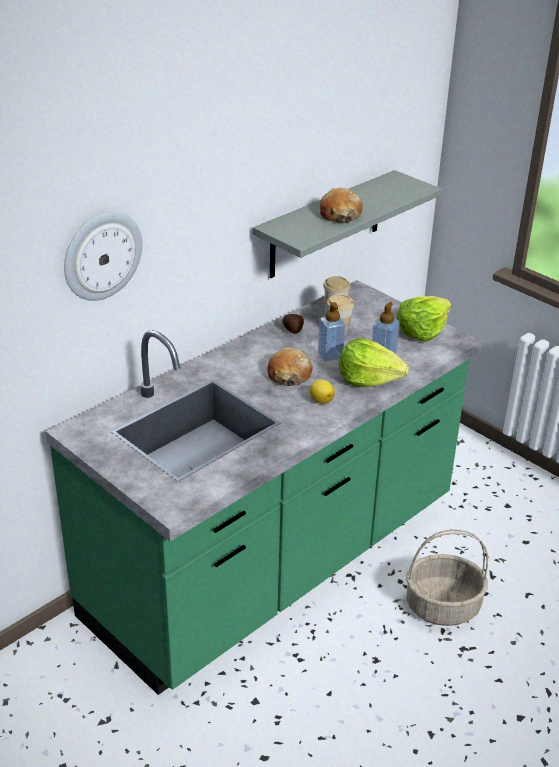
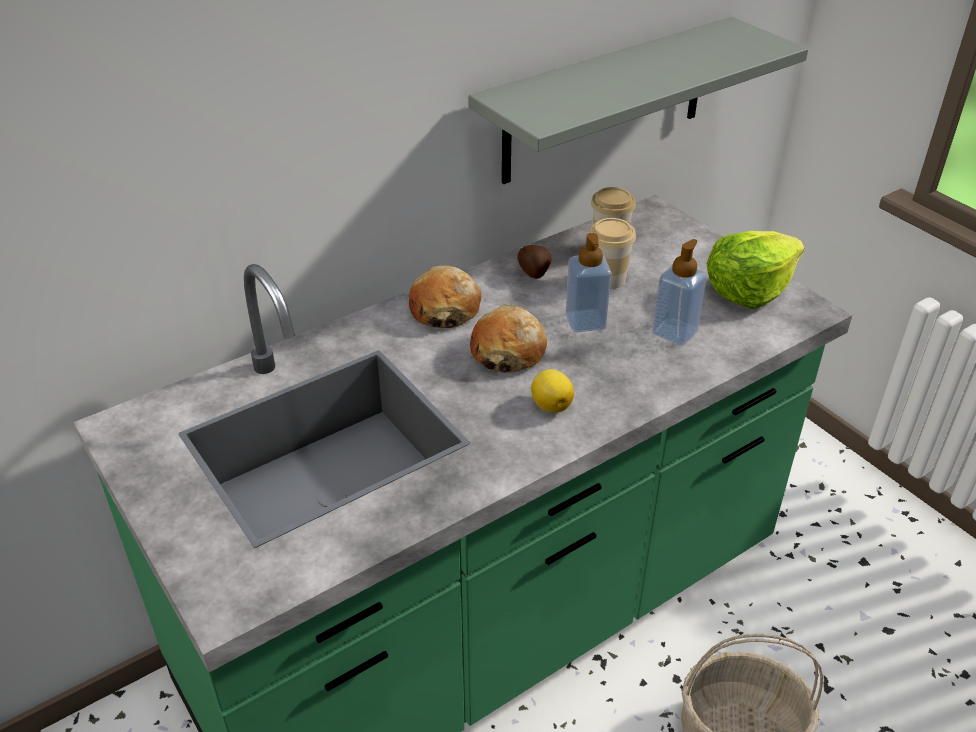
camera: 10 degrees right, 5 degrees up
(102, 255) = (159, 125): wall clock -> none
(340, 214) = (623, 81): bread -> bread (445, 309)
(368, 379) = (642, 371): lettuce -> none

